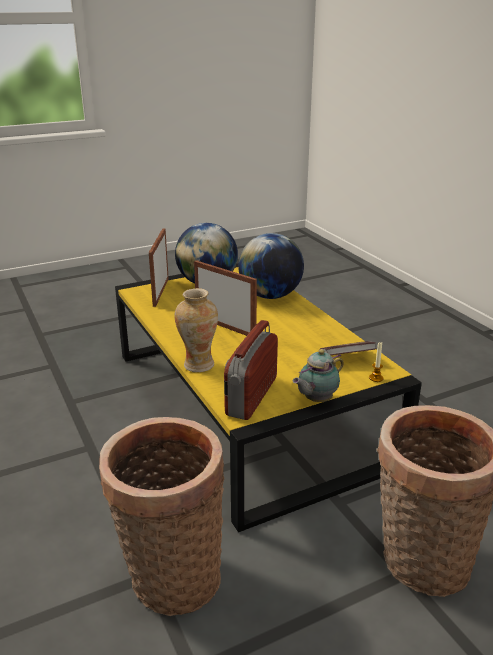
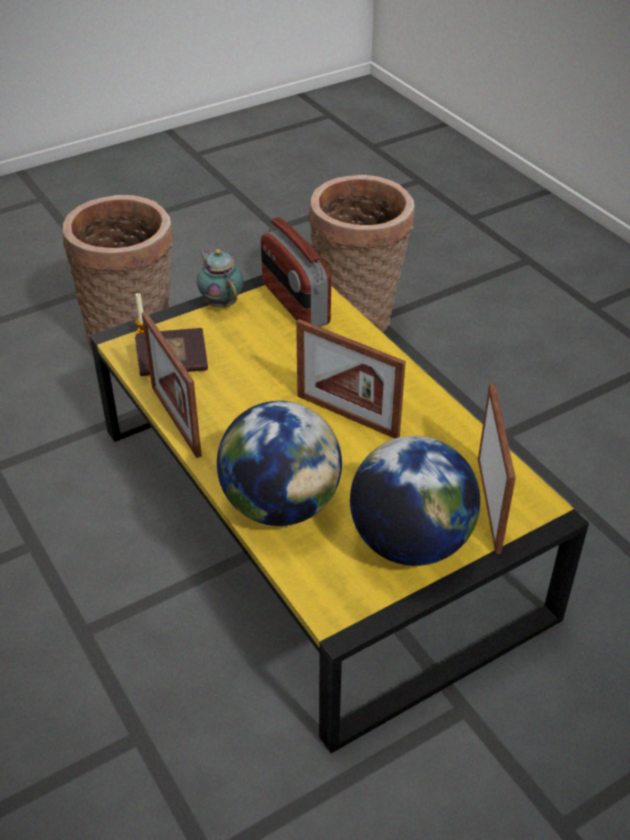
camera: 175 degrees right, 15 degrees up
(198, 364) = (367, 343): vase -> none
(251, 396) = (294, 304): radio -> radio turned 135 degrees clockwise
(316, 400) = (221, 303): teapot -> teapot turned 75 degrees counterclockwise
(335, 329) = (175, 420): none -> picture frame

